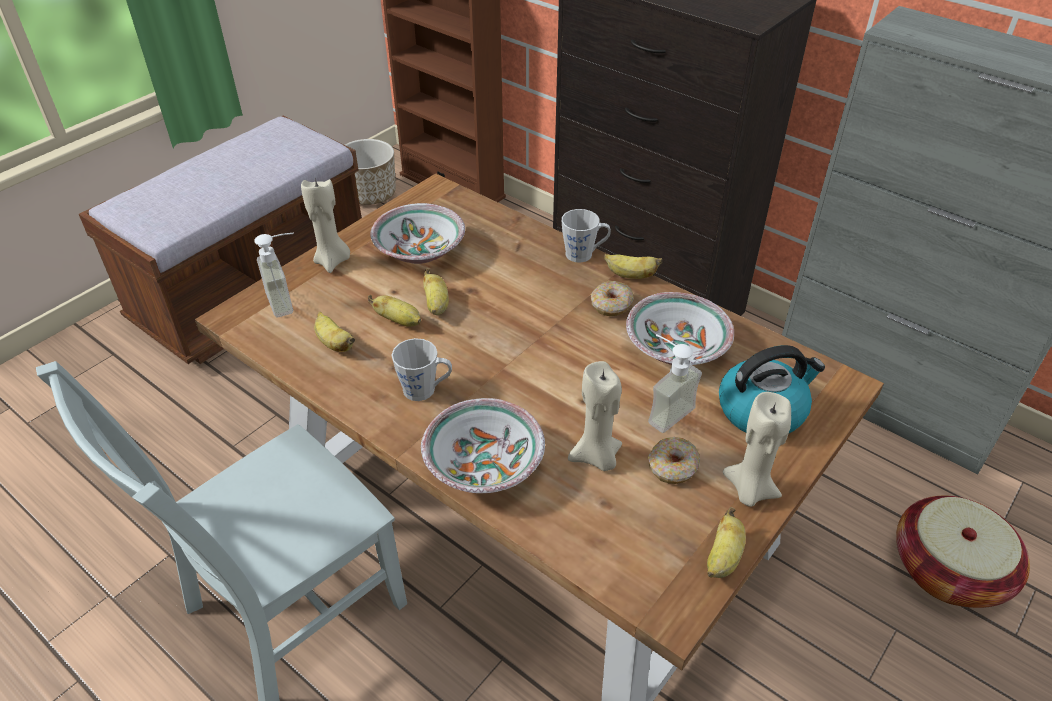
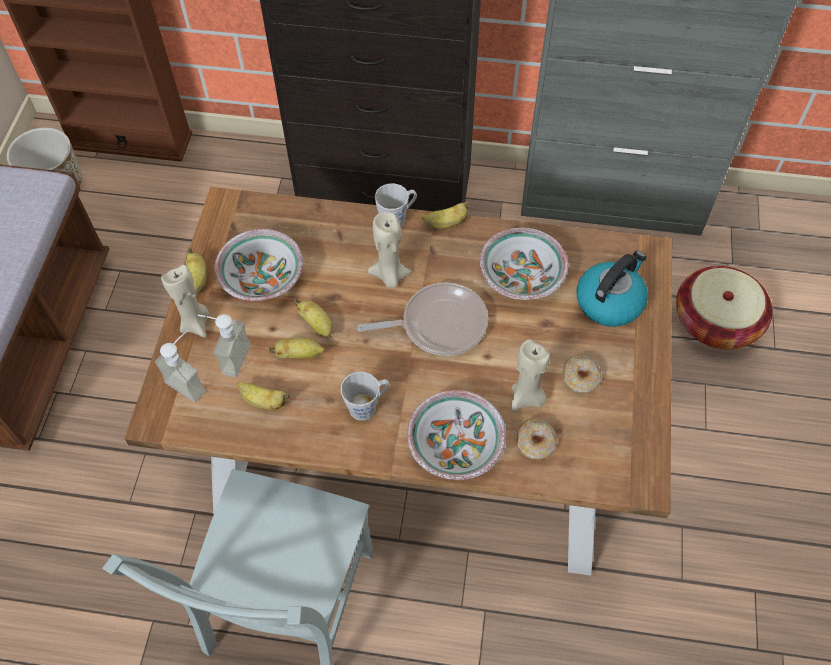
camera: 30 degrees left, 15 degrees up
(555, 353) = (439, 324): none -> frying pan
(611, 305) = (450, 259): donut -> donut (535, 443)
(663, 410) = (545, 335): soap dispenser -> soap dispenser (228, 357)
(723, 558) = (651, 430): banana -> banana (197, 280)
(749, 490) = (638, 370): beige candle -> beige candle (389, 276)

